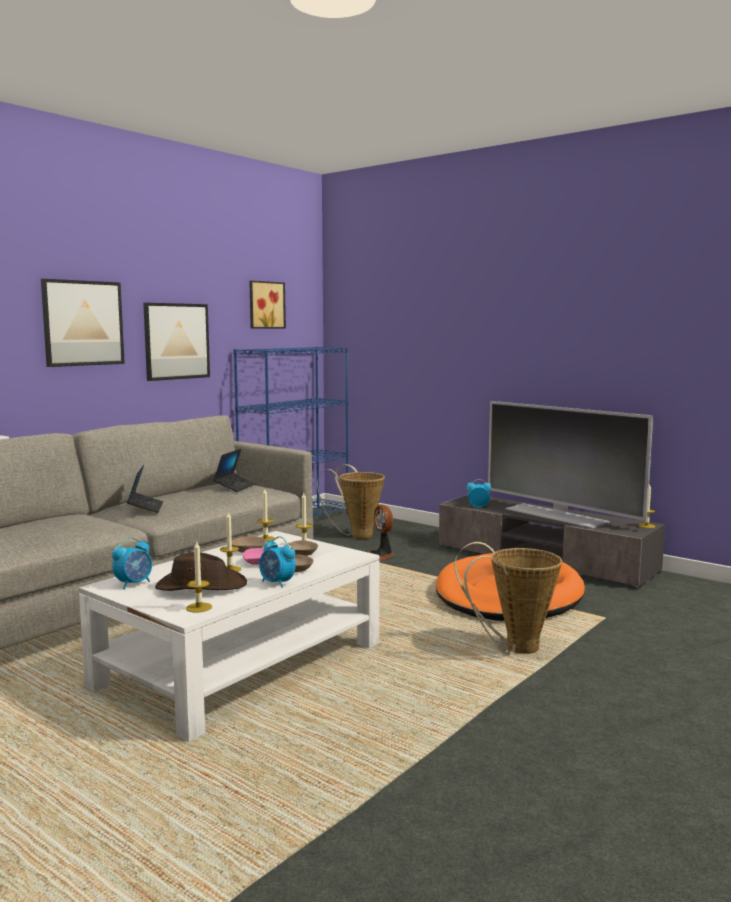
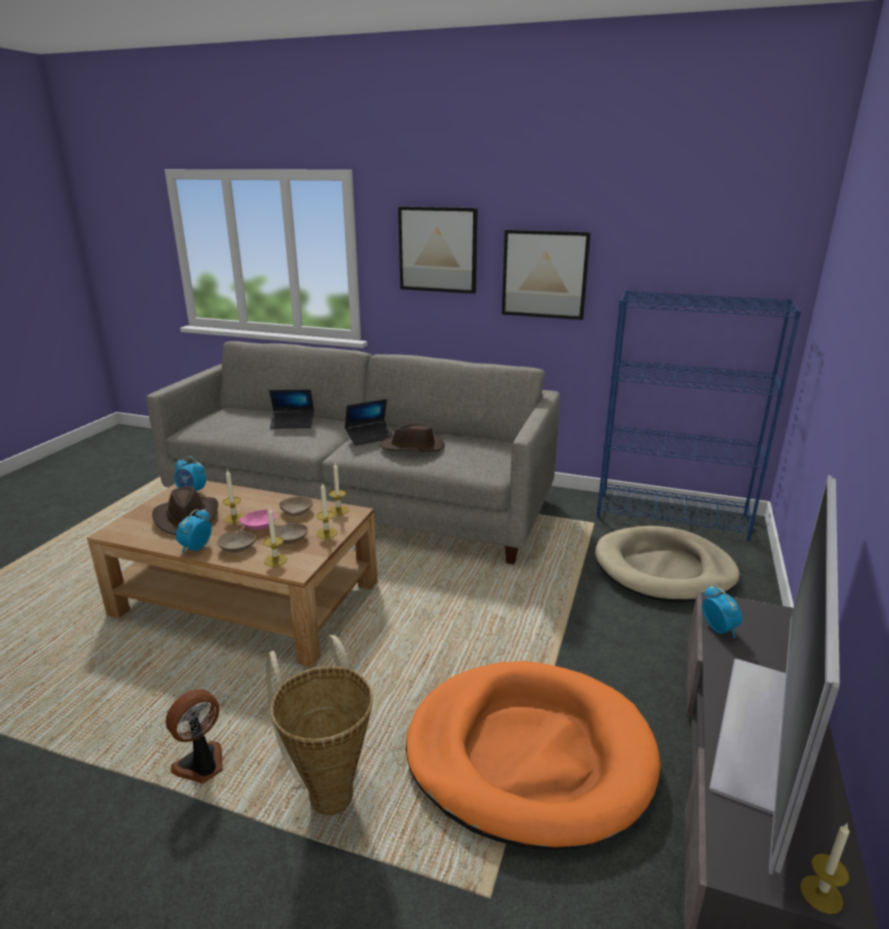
camera: 70 degrees right, 15 degrees up
(199, 498) = (413, 447): none -> brown hat
(199, 607) = (132, 531): candle -> candle (275, 560)
(235, 487) = (474, 449): laptop -> laptop (292, 423)
(242, 664) = (248, 599): white coffee table -> brown coffee table
(265, 305) = (696, 233): picture -> none
(357, 535) = (664, 569): basket -> beige dog bed
(381, 555) = (602, 605): fan -> fan (202, 766)

